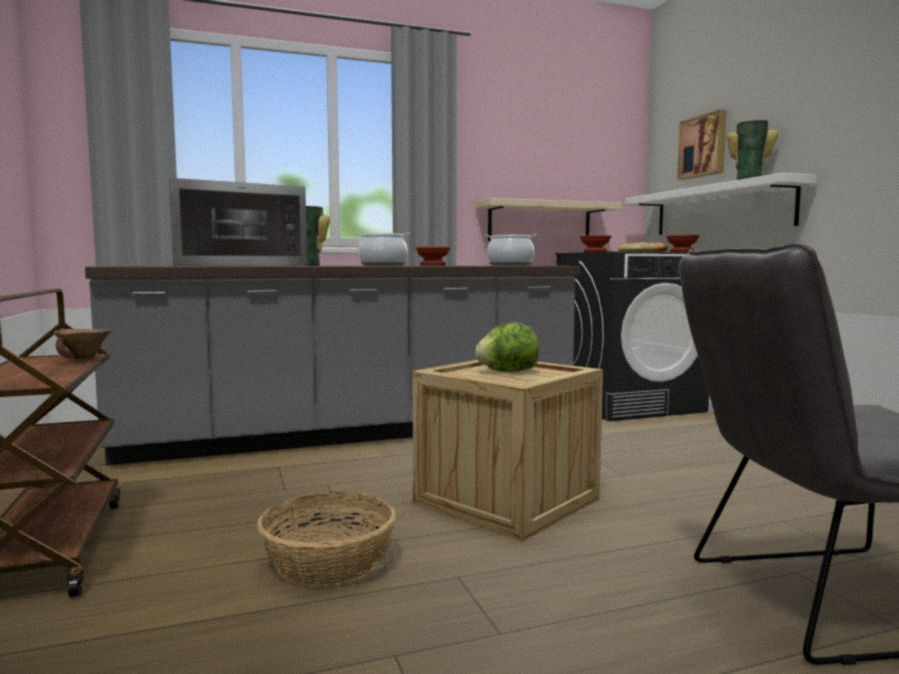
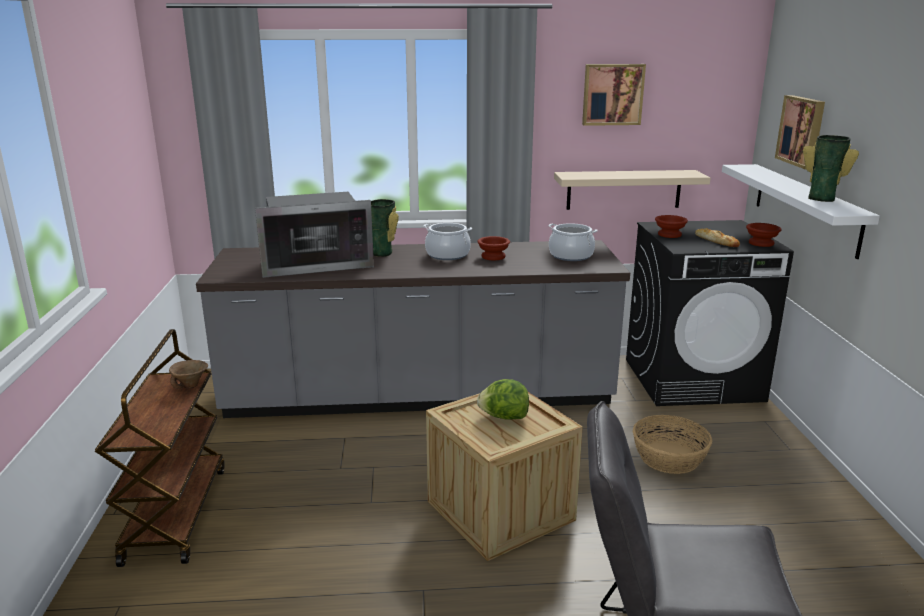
camera: 15 degrees right, 15 degrees up
(328, 563) = (343, 559): basket -> basket (668, 458)
(524, 128) = (612, 94): none -> picture

